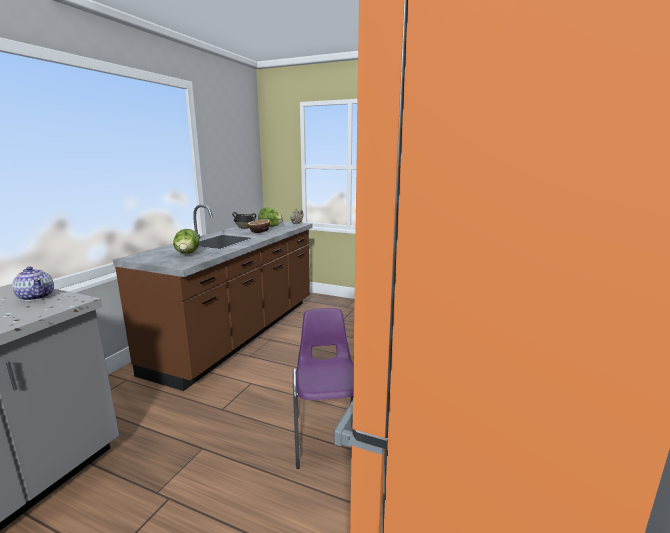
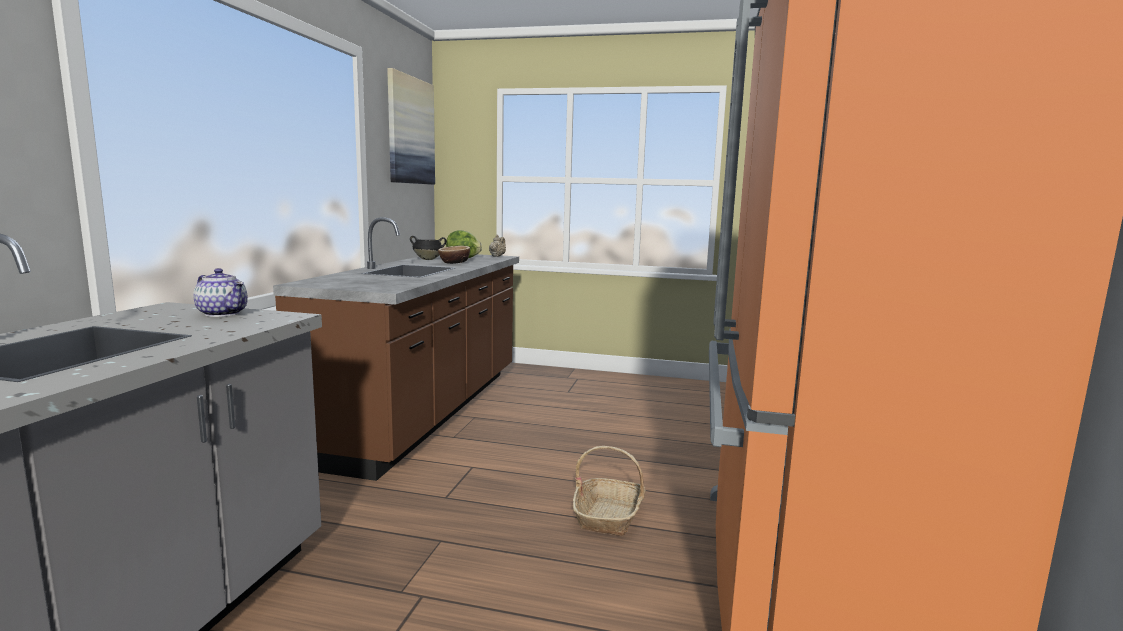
camera: 10 degrees left, 5 degrees down
(187, 254) = (381, 281): lettuce -> none
(238, 136) = (410, 131): none -> picture
(328, 436) = (609, 515): purple chair -> basket

